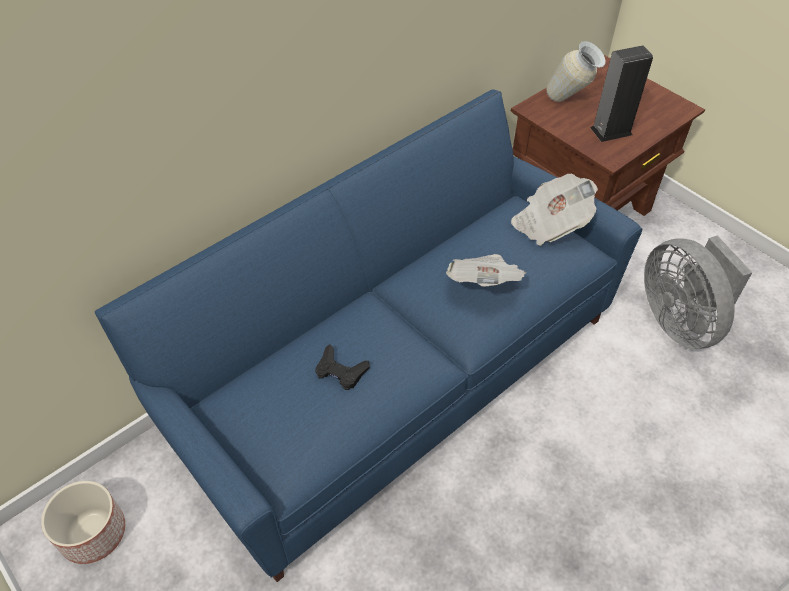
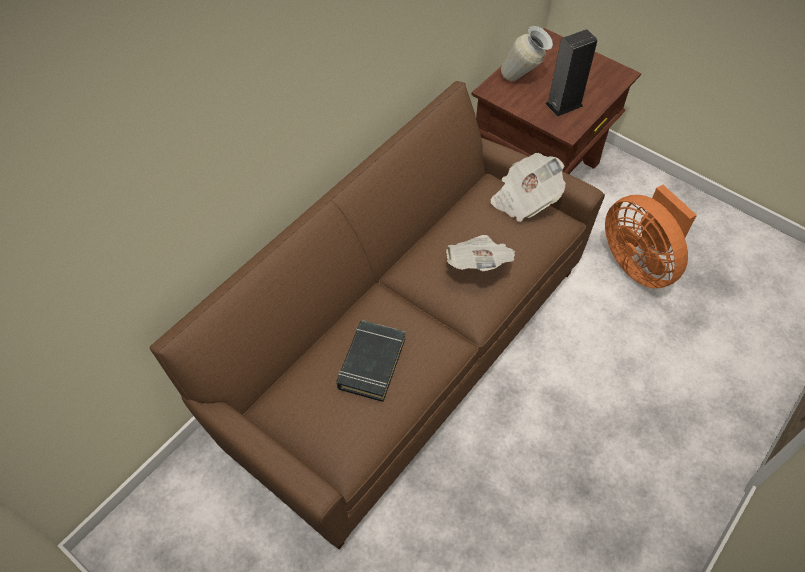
camera: 10 degrees left, 5 degrees up
(93, 533) = (166, 536): planter -> none
(340, 371) = (371, 363): black game controller -> black book
(394, 374) = (402, 349): blue sofa -> brown sofa
(680, 321) = (639, 263): grey fan -> orange fan

